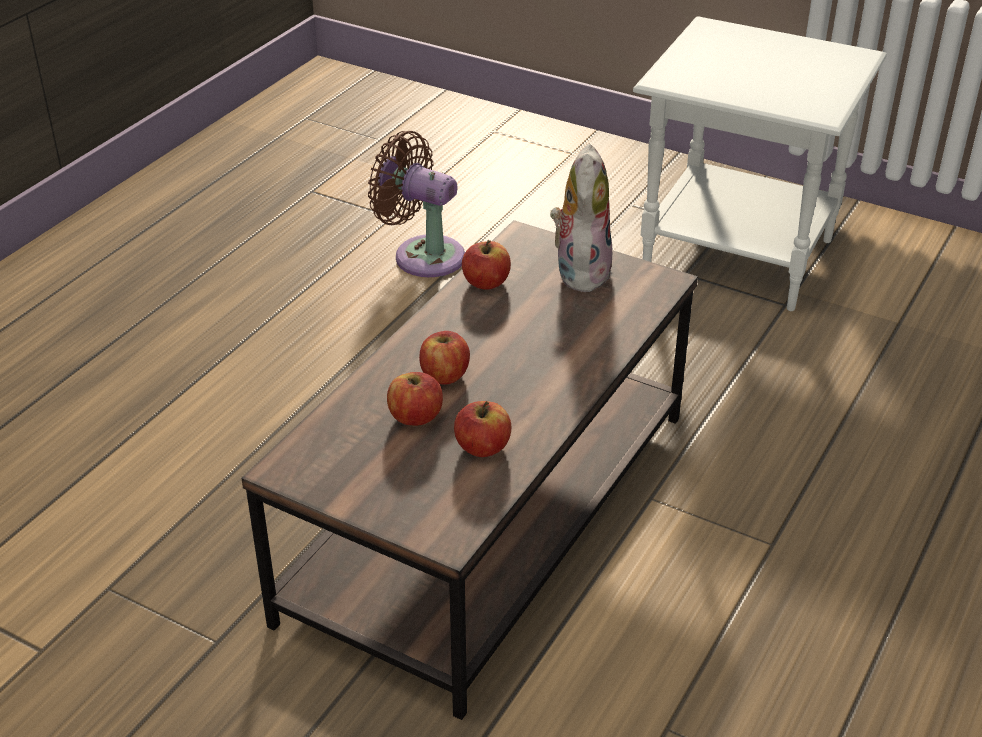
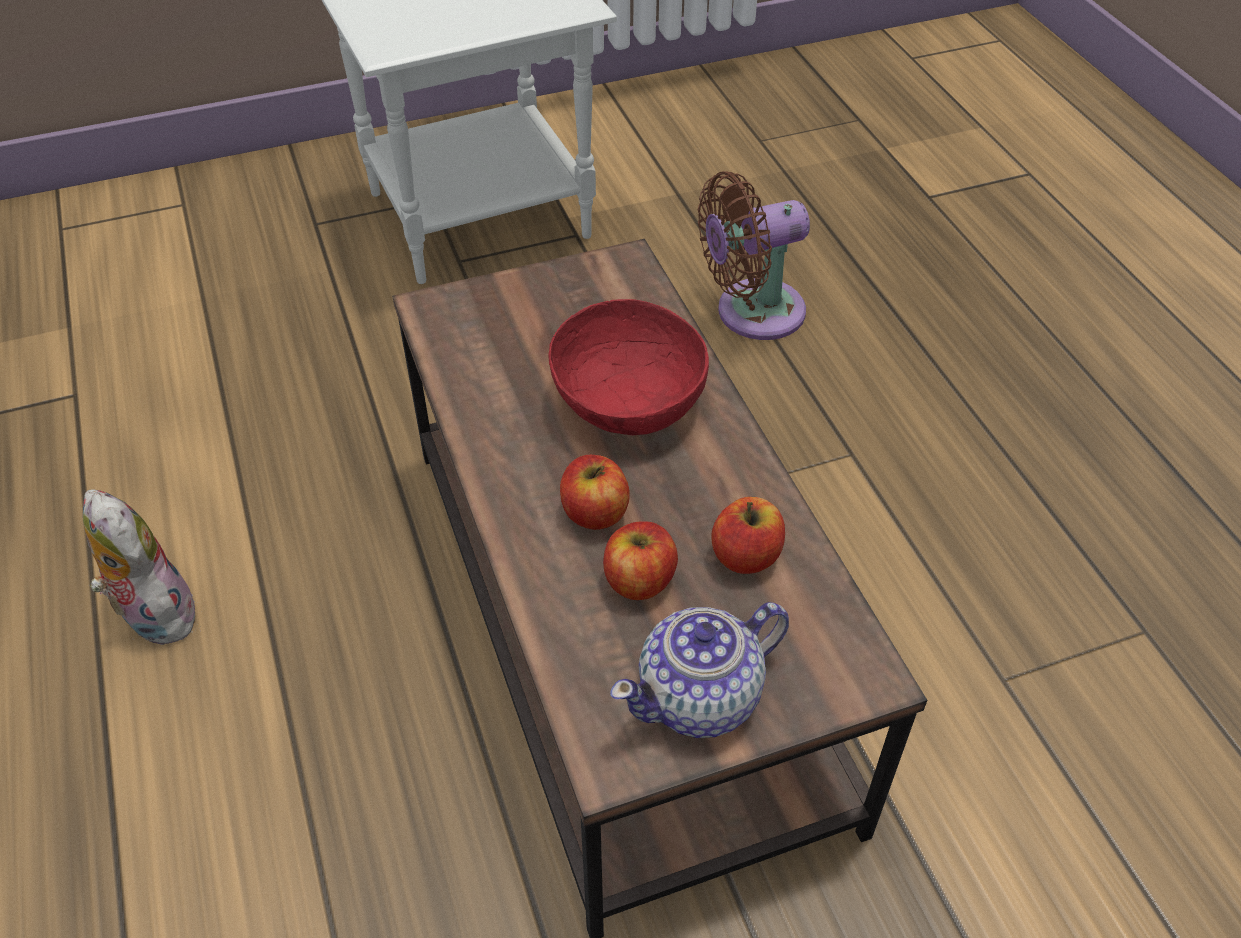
camera: 50 degrees left, 10 degrees up
(360, 480) = (701, 697): none -> teapot
(423, 255) = (174, 413): brown fan -> brown fan (751, 313)
(486, 282) = (474, 381): apple -> none
(546, 342) = (628, 401): none -> red bowl
(580, 270) = (540, 304): plush toy -> plush toy (153, 613)

